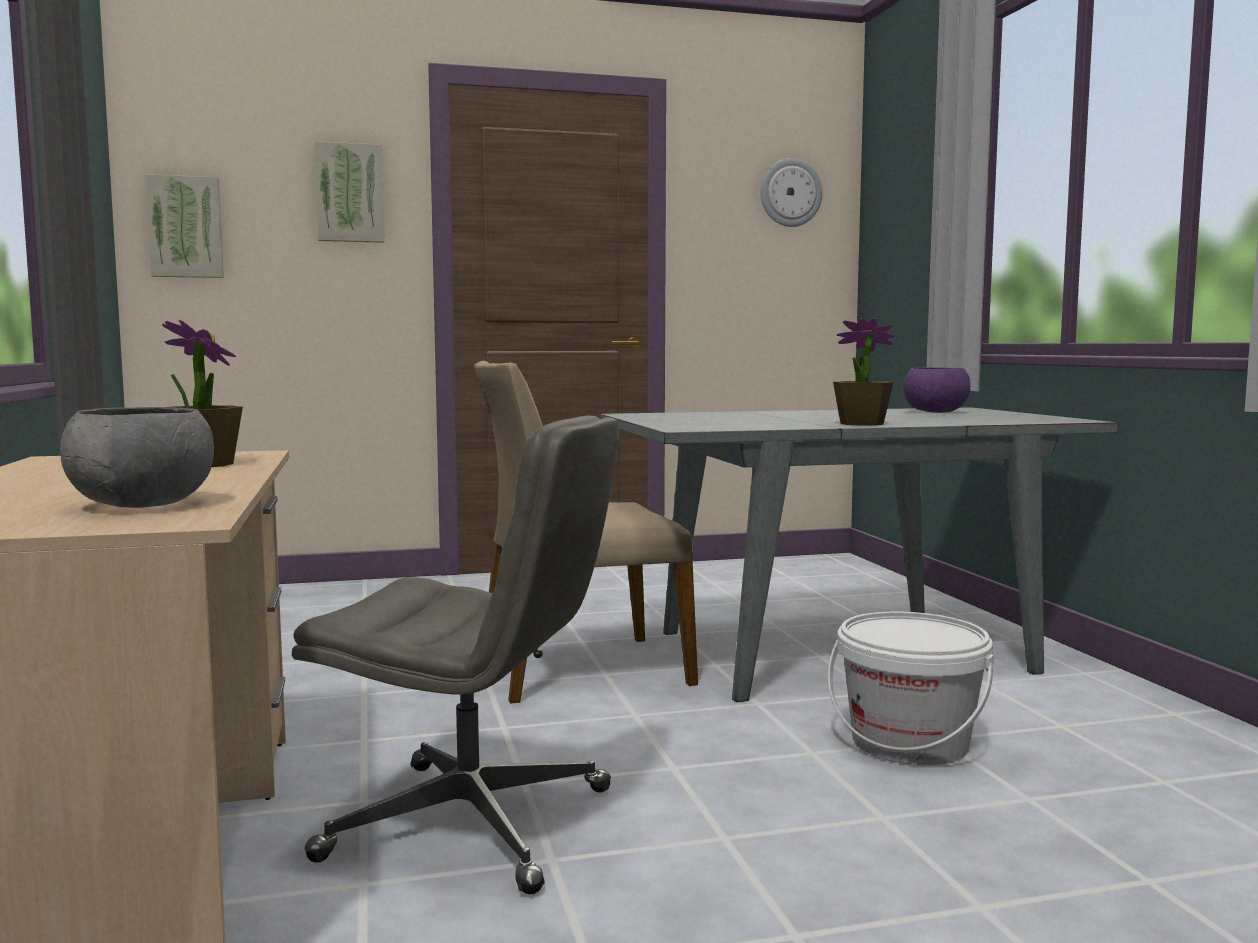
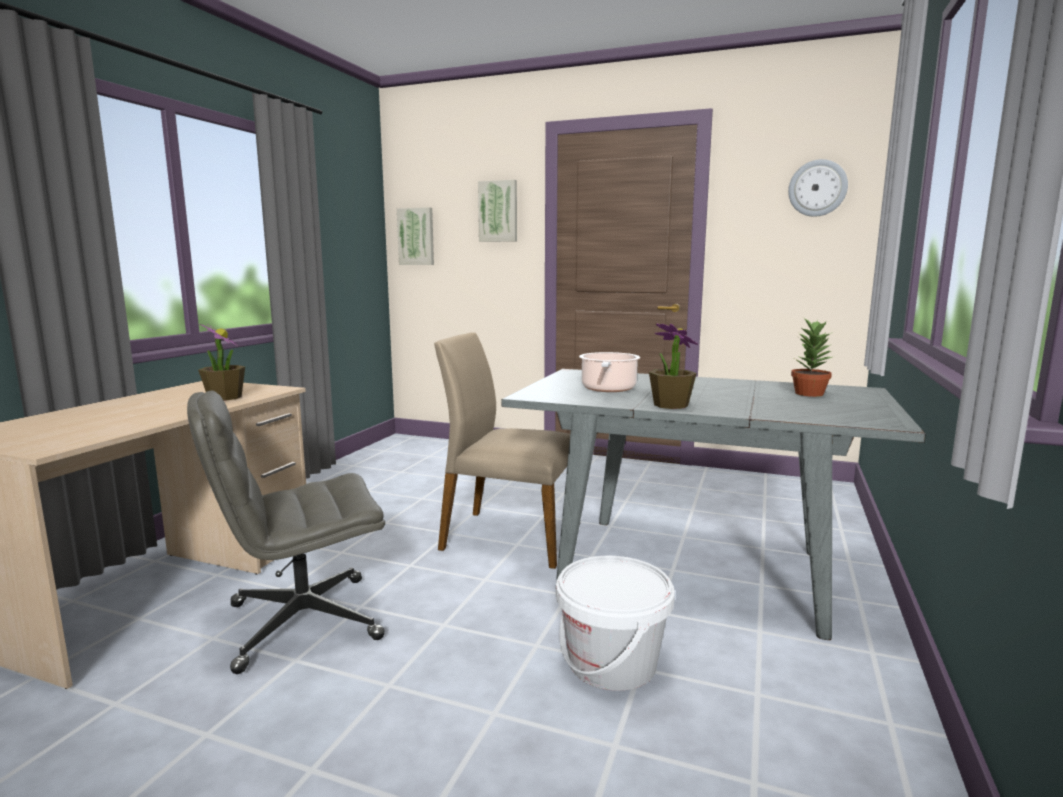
camera: 35 degrees right, 5 degrees up
(141, 505) = (84, 431): grey bowl -> none
(474, 824) = (302, 622): grey office chair -> grey office chair turned 105 degrees clockwise
(743, 420) = (608, 389): none -> cooking pot
(934, 412) = (808, 393): purple bowl -> potted plant

